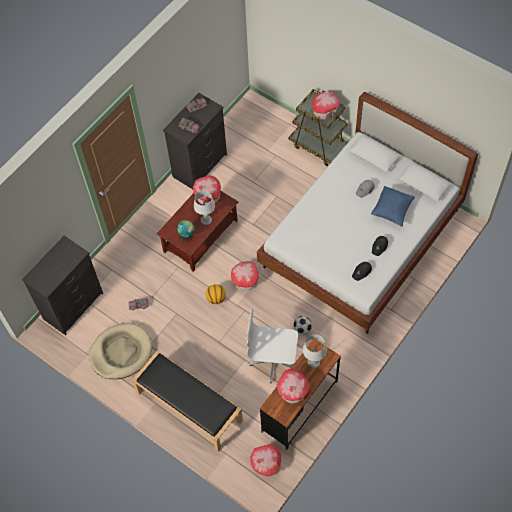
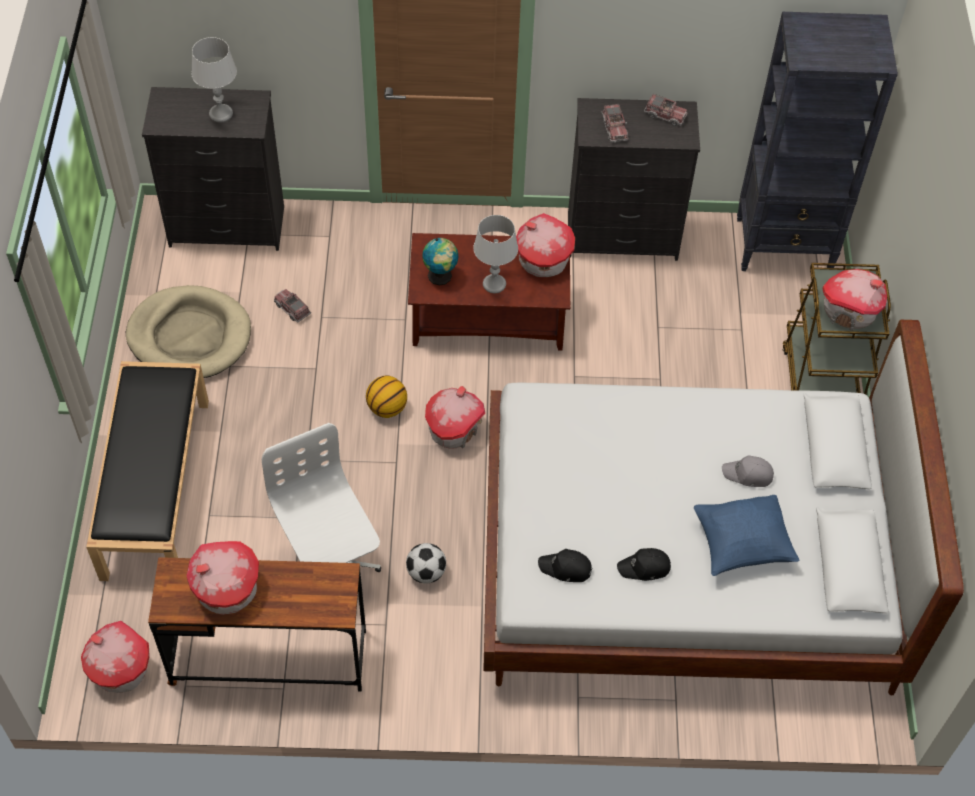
camera: 50 degrees right, 5 degrees down
(249, 115) = (784, 246): none -> black bookcase
(314, 362) = (309, 591): grey table lamp -> grey table lamp (220, 114)

